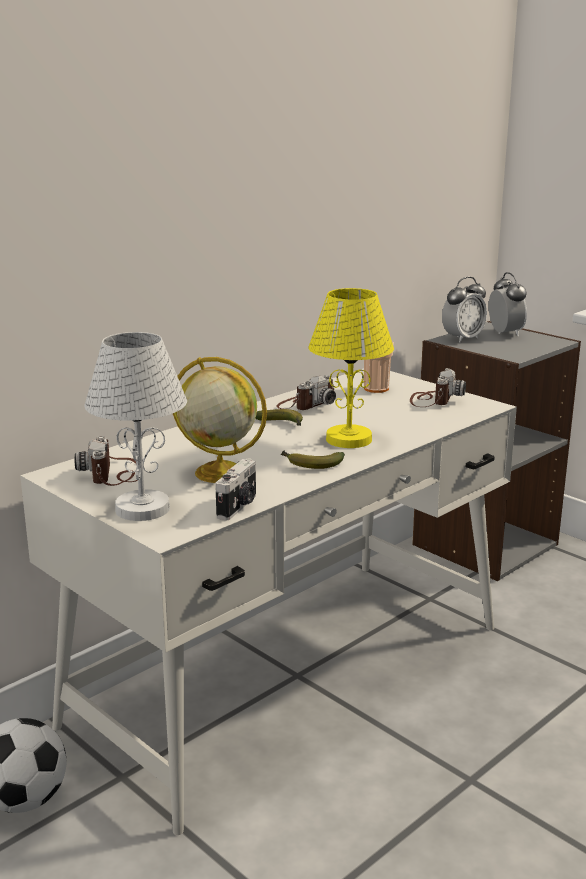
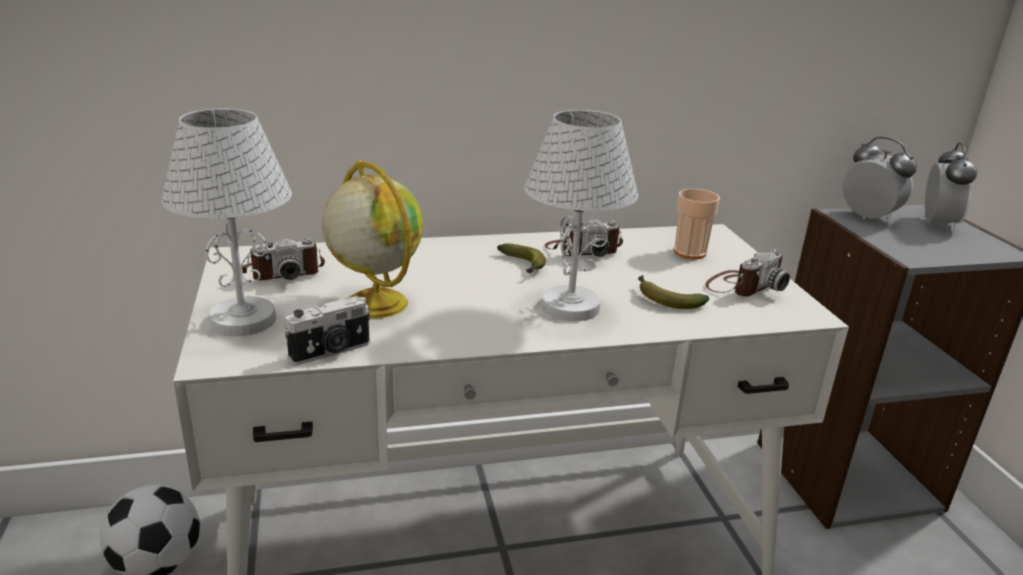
camera: 30 degrees right, 5 degrees up
(114, 474) = (282, 272): camera -> camera turned 135 degrees counterclockwise
(310, 464) = (482, 325): banana -> banana (665, 299)
(348, 439) = (569, 307): yellow table lamp -> white table lamp
(462, 338) = (868, 217): alarm clock -> alarm clock turned 120 degrees counterclockwise

